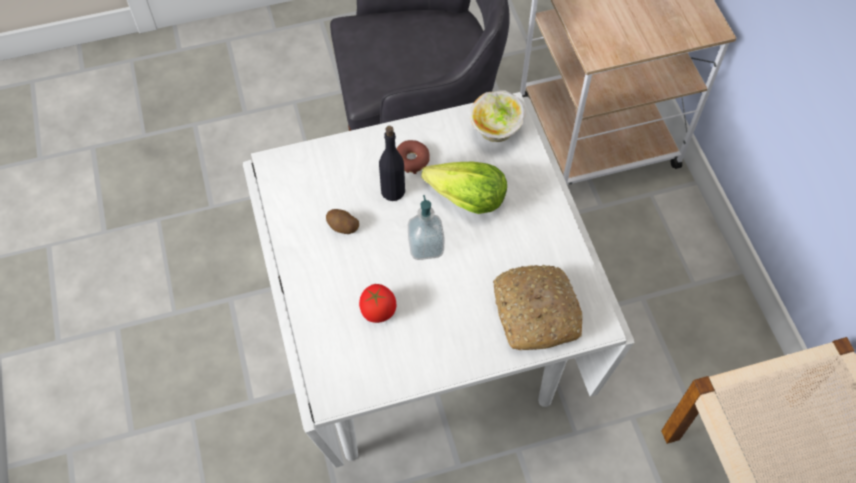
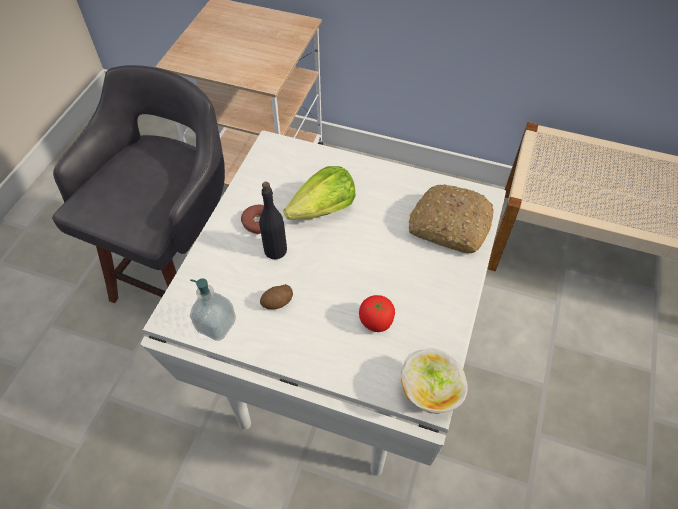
camera: 55 degrees left, 5 degrees down
(426, 246) = (343, 257): soap dispenser -> soap dispenser (216, 325)
(497, 132) = (283, 161): bowl -> bowl (429, 393)

